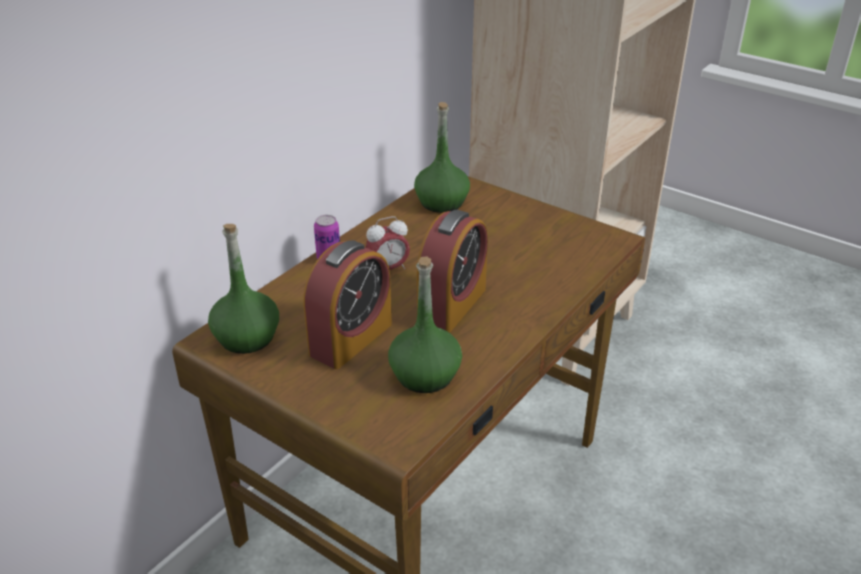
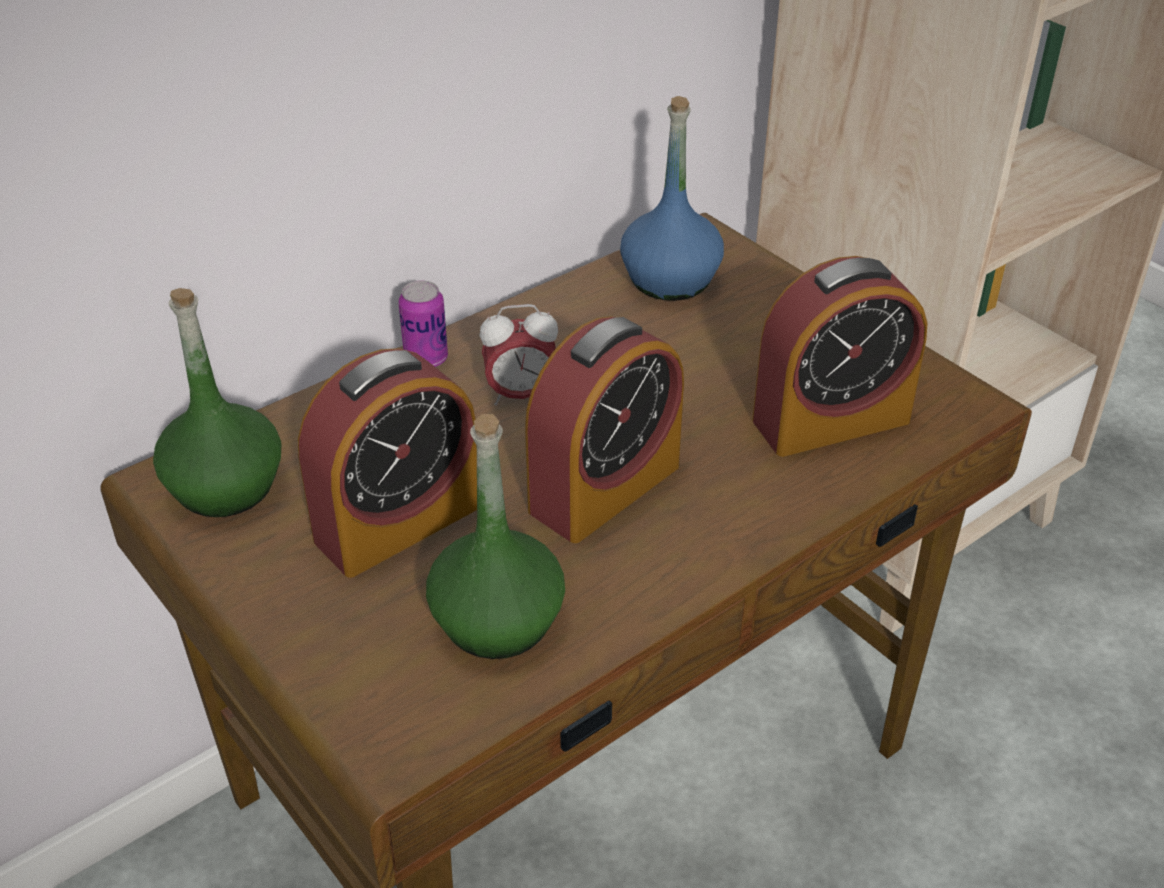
camera: 15 degrees right, 5 degrees up
(442, 202) = (671, 280): green bottle -> blue bottle
(552, 256) = (831, 420): none -> alarm clock

